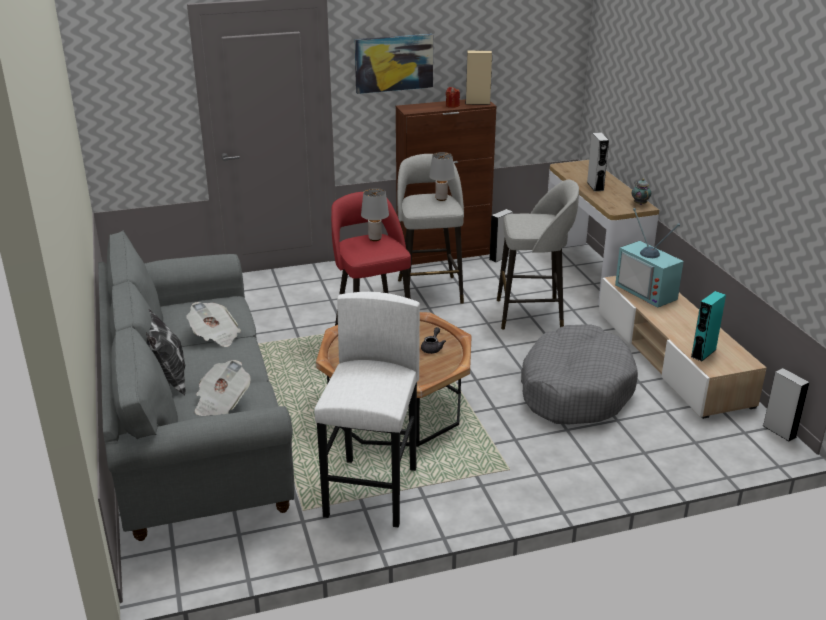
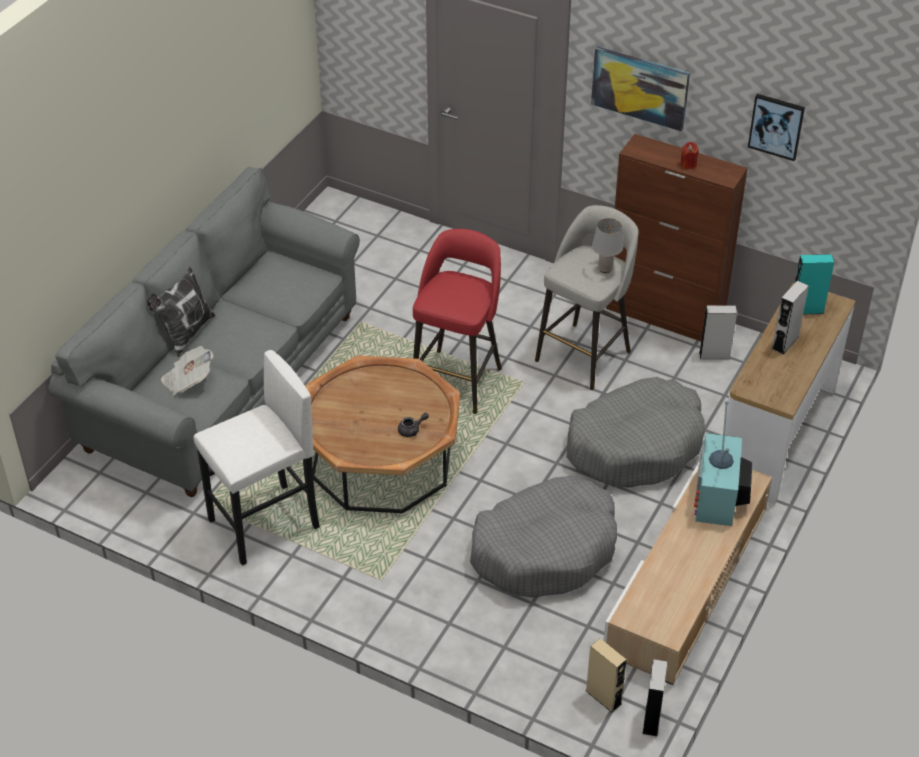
camera: 45 degrees right, 15 degrees up
(215, 336) = (266, 310): newspaper -> none
(374, 238) = (470, 286): grey table lamp -> none
(477, 103) = (721, 173): beige speaker -> beige speaker (603, 697)
(501, 53) = (776, 126): none -> picture
(532, 314) = (635, 445): grey stool -> grey dog bed
(639, 203) = (787, 394): teapot -> none
(703, 353) = (648, 596): turquoise speaker -> turquoise speaker (806, 310)

